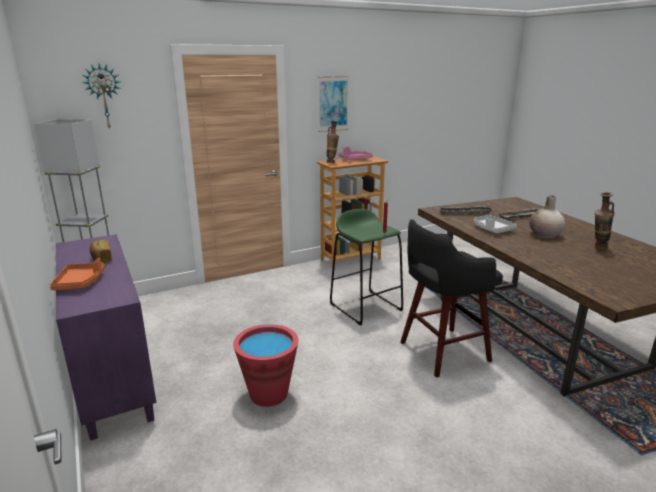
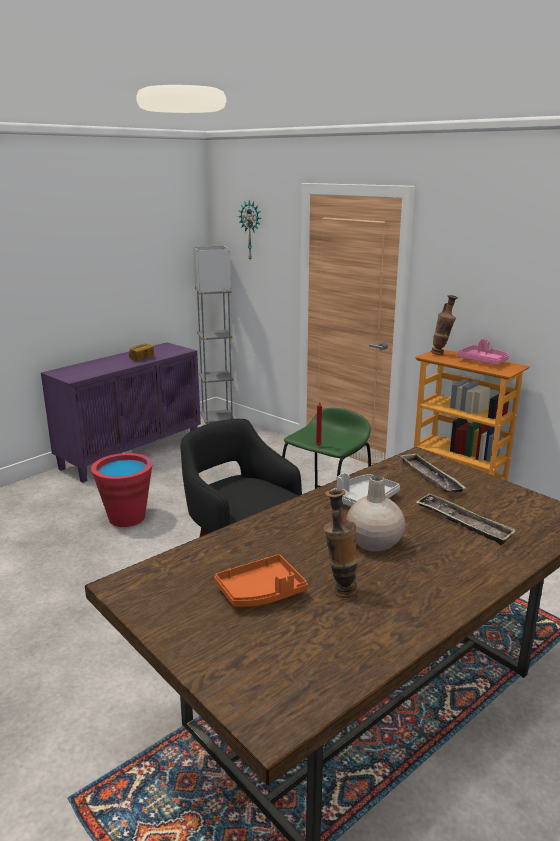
camera: 70 degrees right, 0 degrees up
(80, 282) = (96, 364): orange tray -> orange tray (261, 592)
(333, 104) = (474, 272): picture -> none

